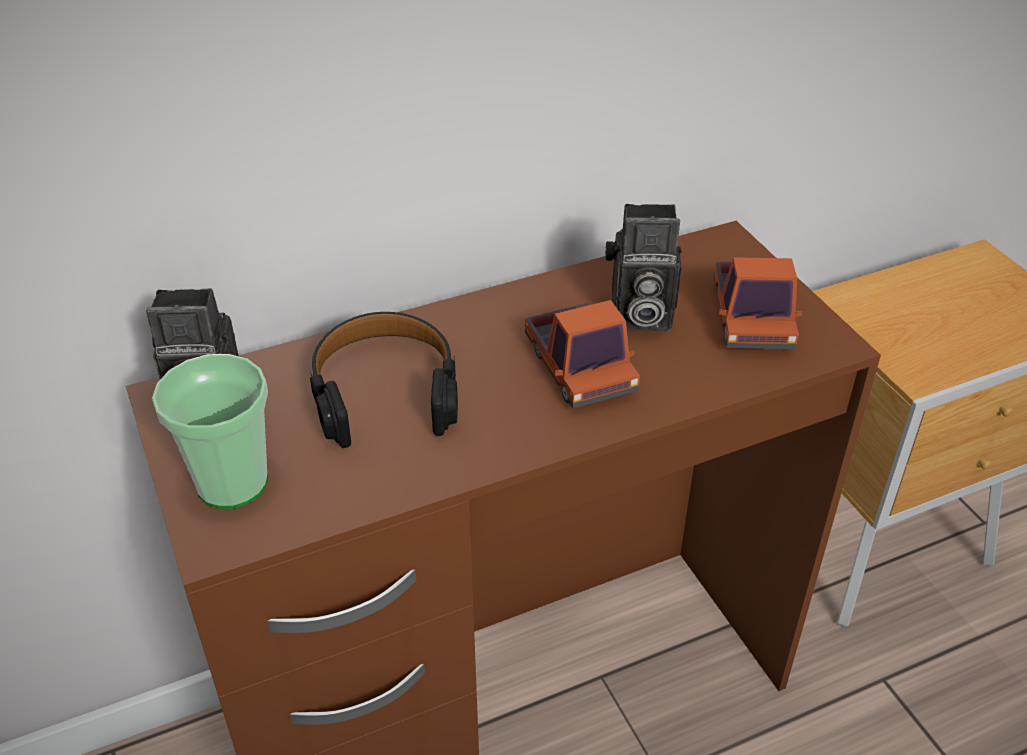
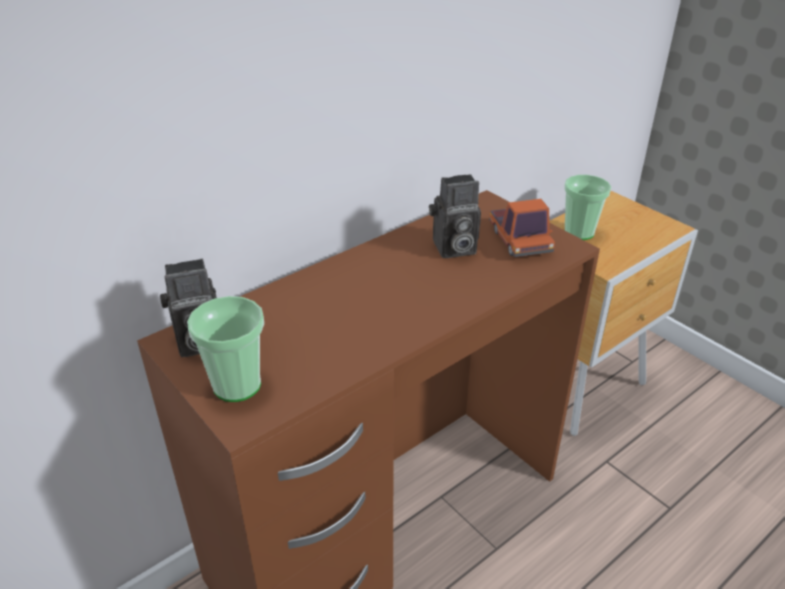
camera: 15 degrees left, 5 degrees down
(385, 391) = (315, 315): black headphones -> none
(579, 368) = (431, 282): toy truck -> none
(898, 307) = (579, 232): none -> cup

